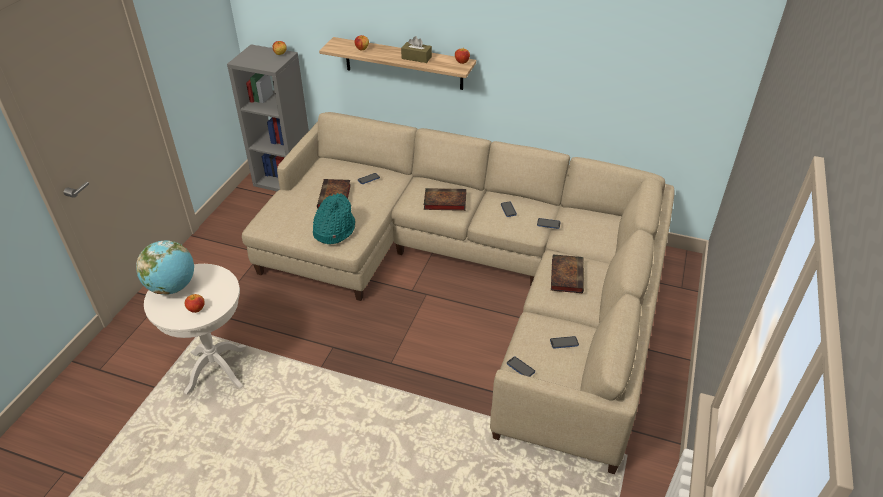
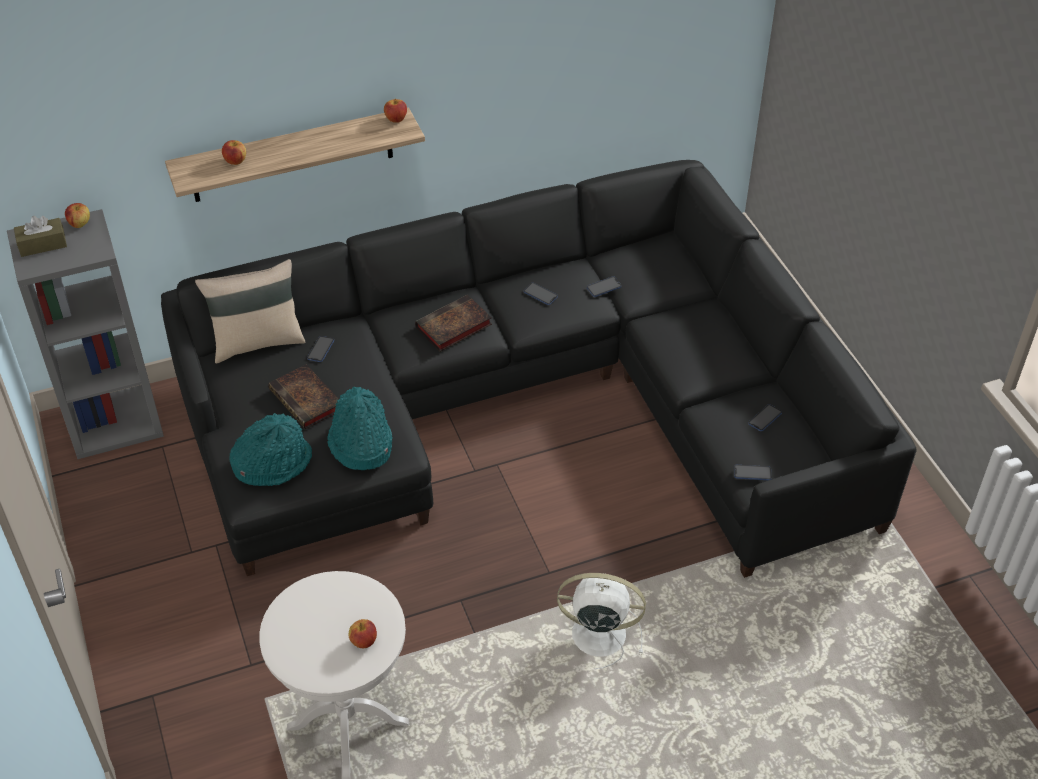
camera: 40 degrees left, 5 degrees up
(172, 287) = (294, 637): globe -> none
(287, 215) = (272, 462): none -> turquoise hat
(347, 162) = (257, 342): none -> beige pillow
(378, 410) = (596, 634): none -> white fan
(416, 58) = (329, 140): brown tissue box -> brown tissue box (42, 244)
(474, 276) = (528, 407): beige sofa -> black sofa
(566, 275) = (689, 340): book -> none

